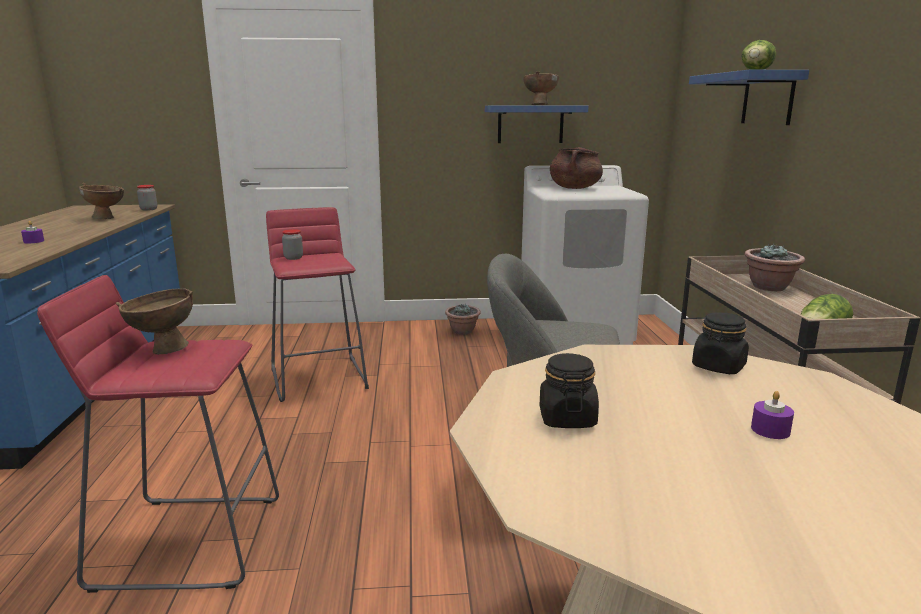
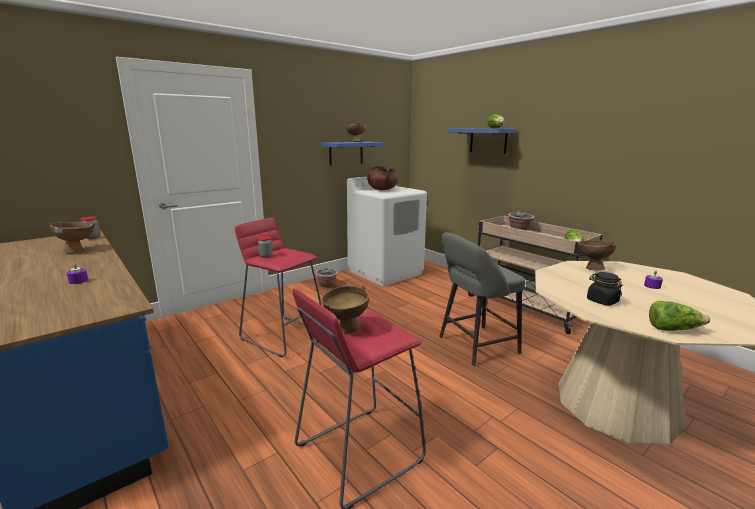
camera: 35 degrees left, 0 degrees up
(573, 506) = (673, 329): none -> lettuce
(718, 367) = (591, 268): black jar -> brown bowl

